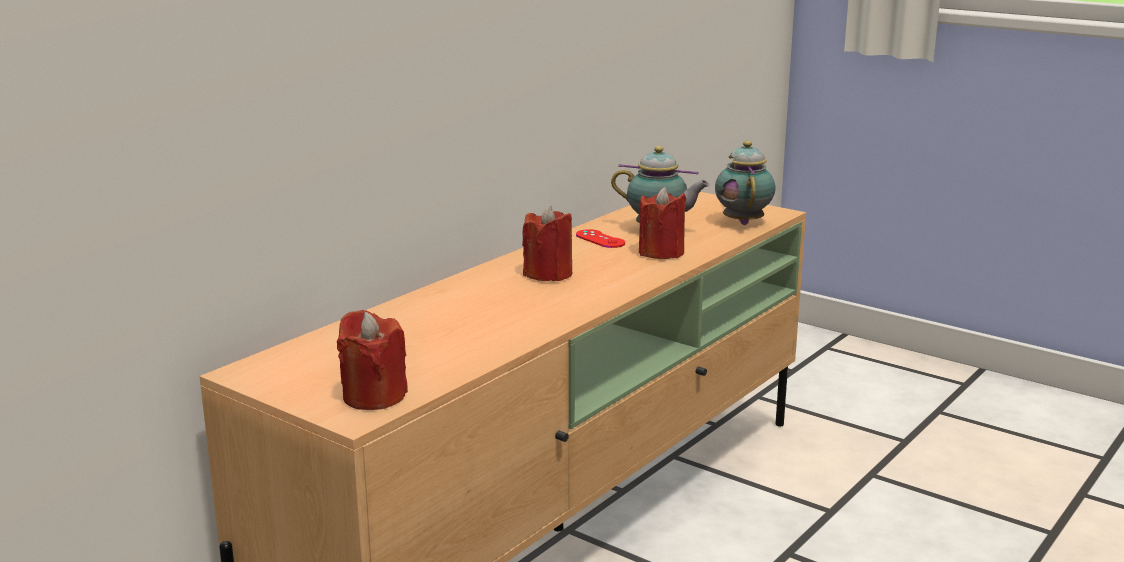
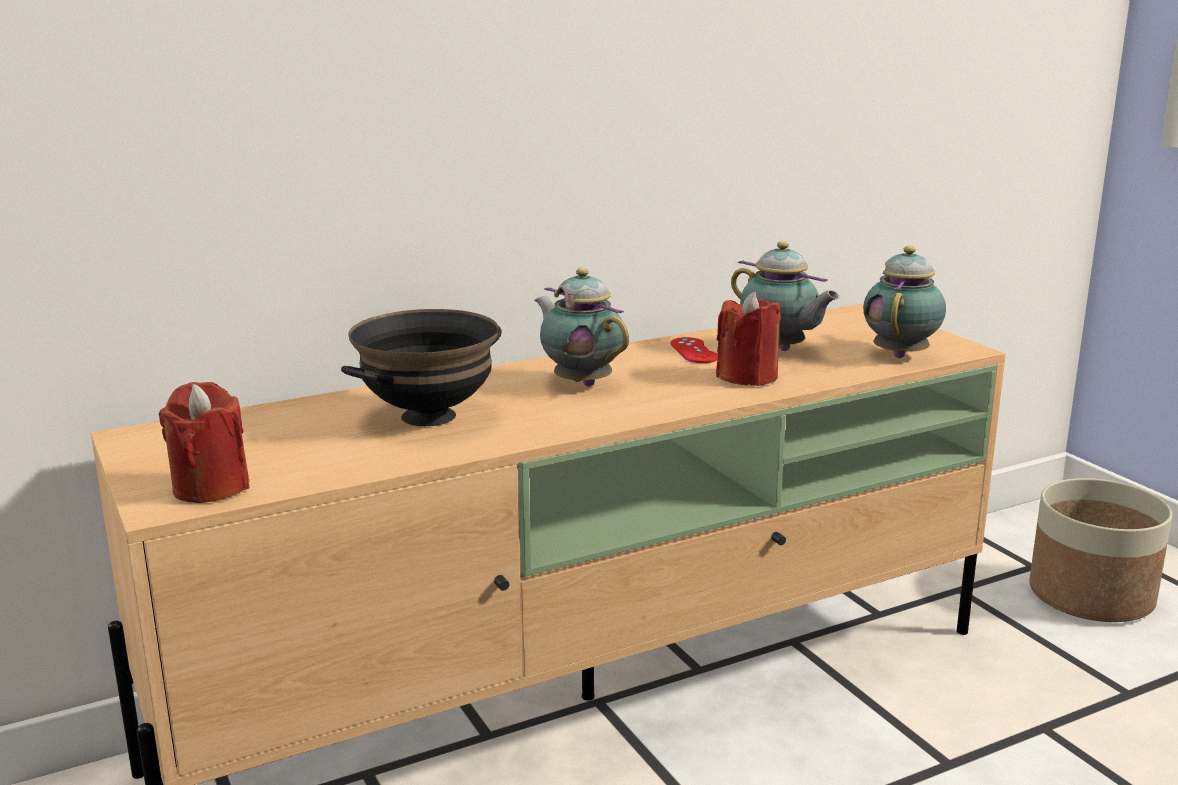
camera: 25 degrees right, 0 degrees up
(467, 316) = (428, 416): none -> black bowl
(548, 274) = (581, 382): red candle -> teapot
(841, 383) = (1089, 595): none -> planter

